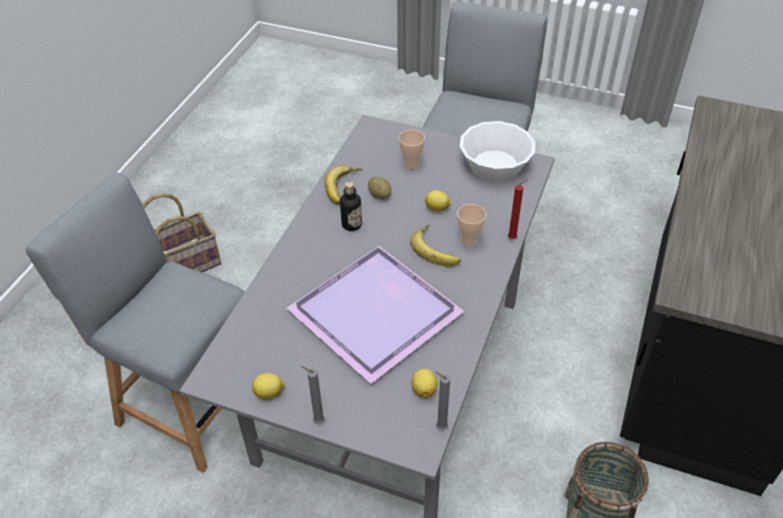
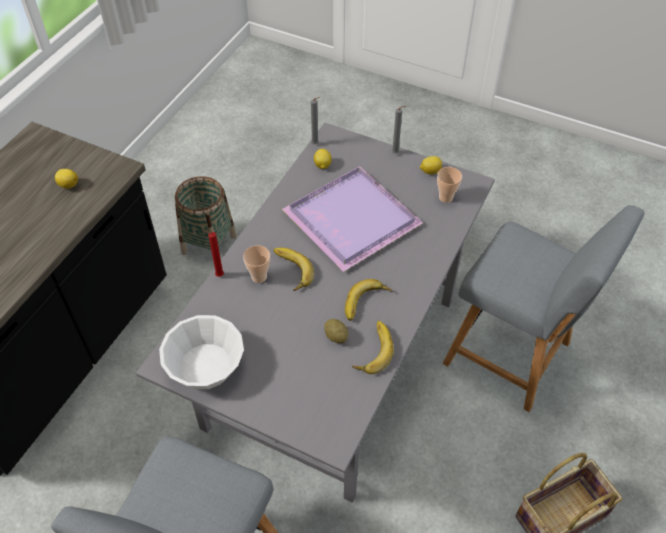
camera: 175 degrees left, 5 degrees up
(351, 224) = (366, 303): bottle -> banana
(411, 164) = (296, 376): cup -> cup (446, 197)
(437, 209) = (280, 314): lemon -> lemon (68, 185)

